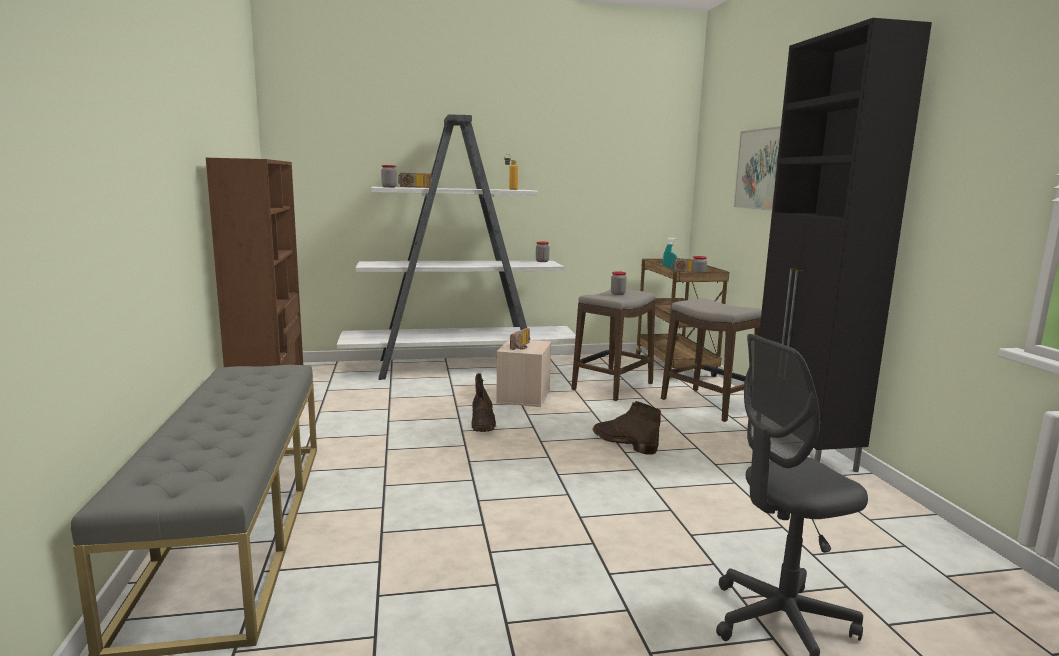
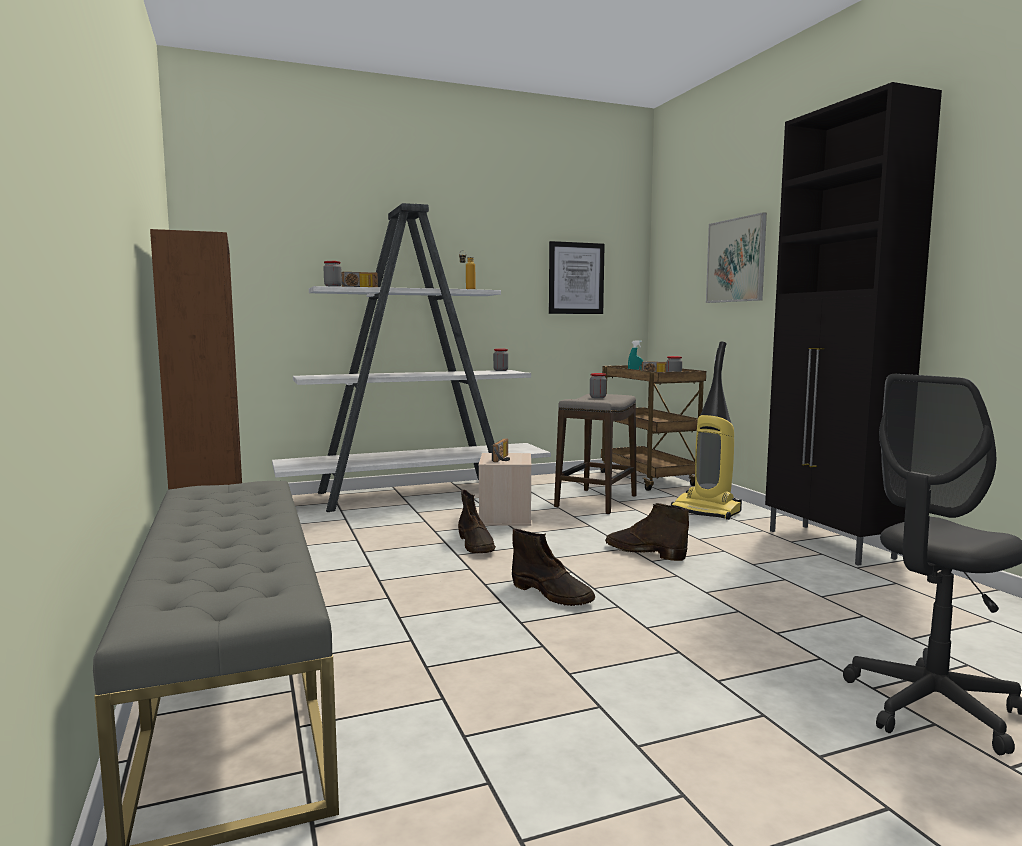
camera: 10 degrees left, 5 degrees down
(519, 477) = (552, 594): none -> brown boot
(620, 176) = (576, 278): none -> picture
(708, 405) = (707, 511): stool -> vacuum cleaner

